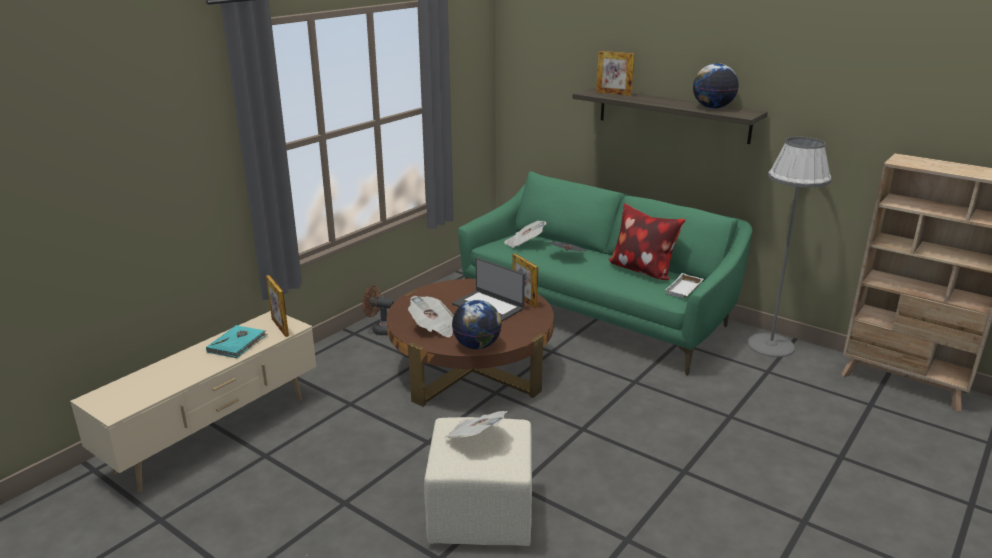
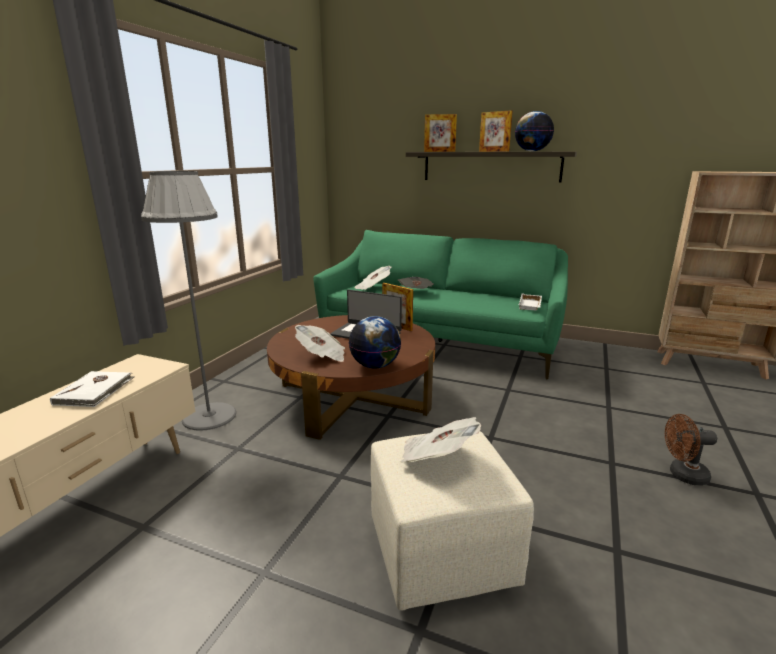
camera: 15 degrees left, 5 degrees down
(238, 344) = (95, 391): turquoise book -> white book
(280, 327) = (149, 369): picture frame -> picture frame (493, 151)
(380, 329) = (250, 375): brown fan -> brown fan (683, 475)
(642, 270) = (484, 296): pillow -> none
(771, 345) = (591, 349): grey floor lamp -> grey floor lamp (210, 416)

